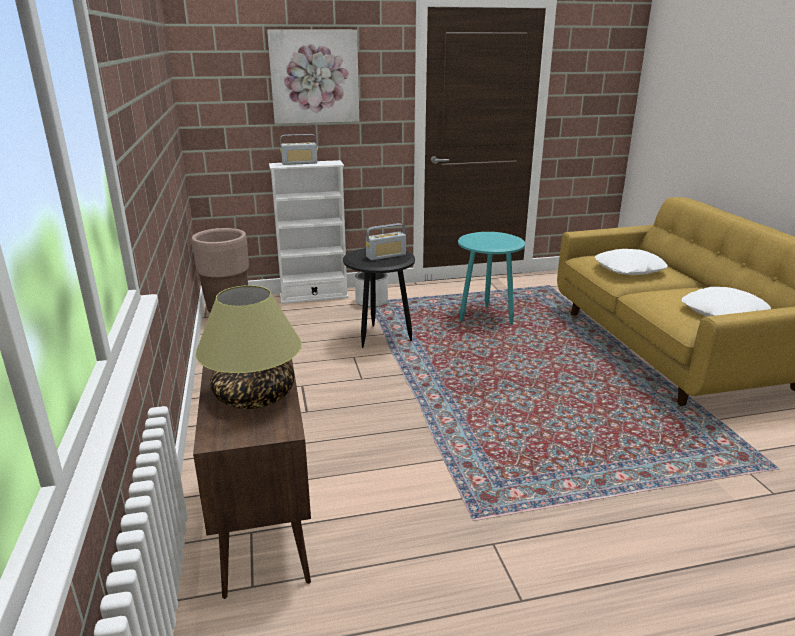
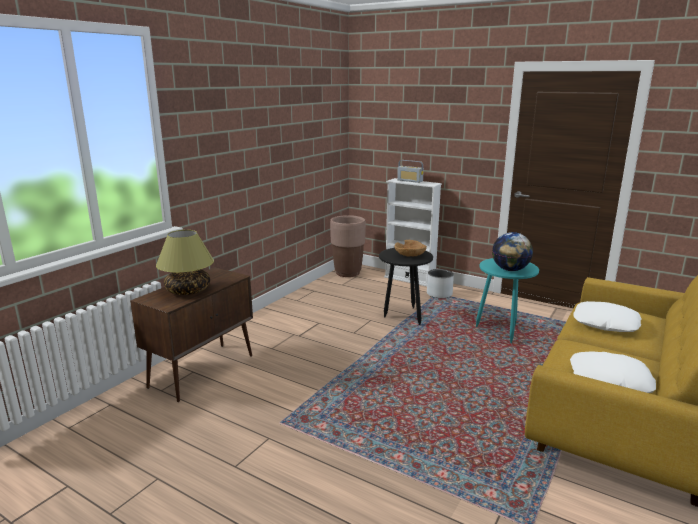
camera: 45 degrees right, 5 degrees down
(314, 77) = (432, 121): picture -> none
(386, 256) = (410, 255): radio -> brown bowl
(502, 243) = (510, 270): none -> globe

